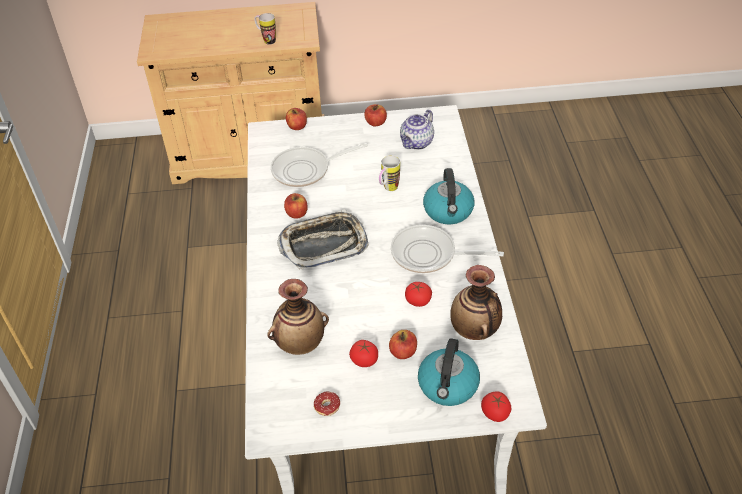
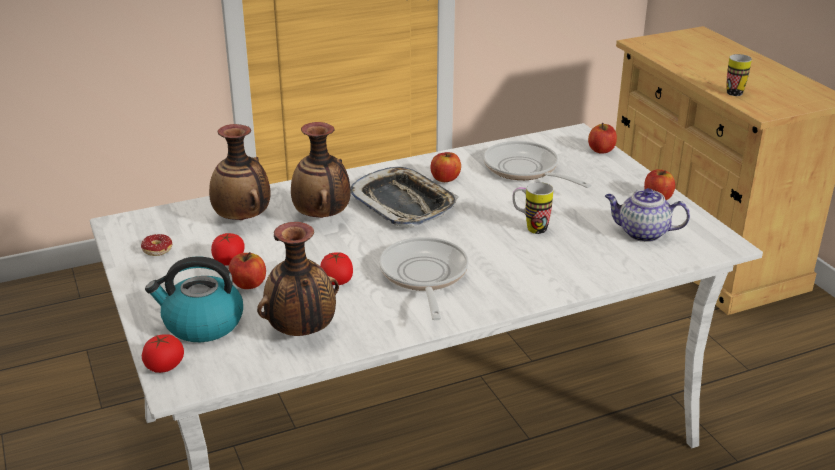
camera: 70 degrees right, 15 degrees down
(320, 293) = (322, 216): none -> vase
(448, 211) = (518, 279): kettle -> none

